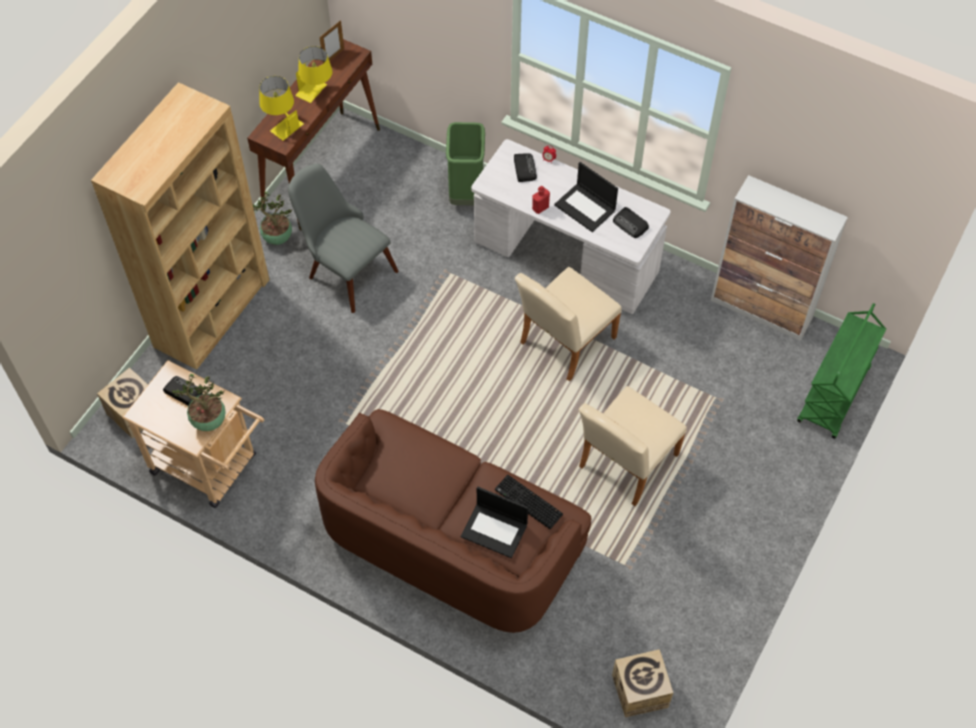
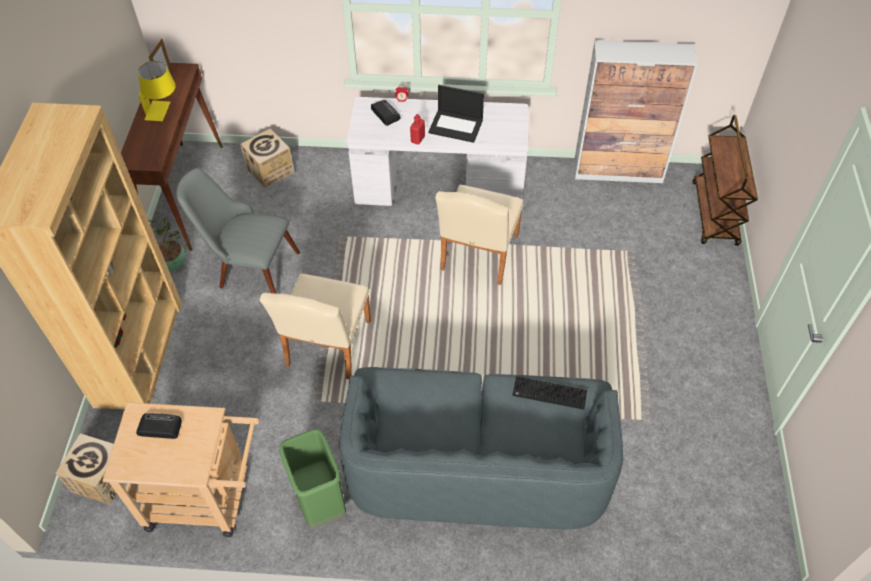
camera: 25 degrees left, 5 degrees down
(208, 421) = (201, 445): potted plant -> none
(282, 124) = (143, 146): yellow table lamp -> none
(450, 540) = (477, 466): brown sofa -> grey sofa
(466, 194) = (327, 170): green trash can -> green trash can (321, 504)
(495, 530) = (535, 432): laptop -> none
(624, 465) = (588, 335): beige chair -> beige chair (326, 348)
(630, 225) = (502, 126): radio -> none
(640, 691) = (725, 527): cardboard box -> cardboard box (270, 170)
(833, 396) = (715, 214): green cart -> brown cart

